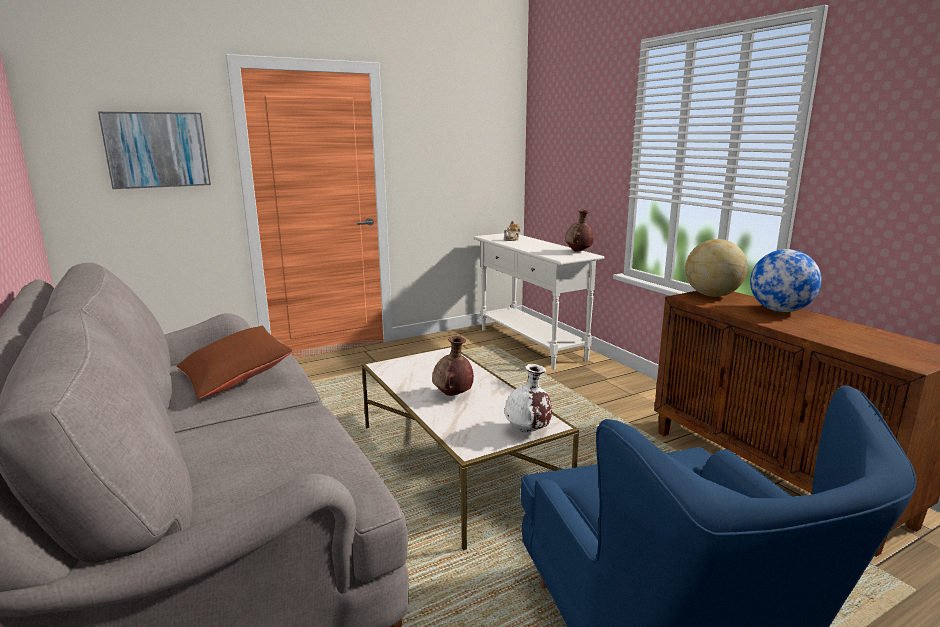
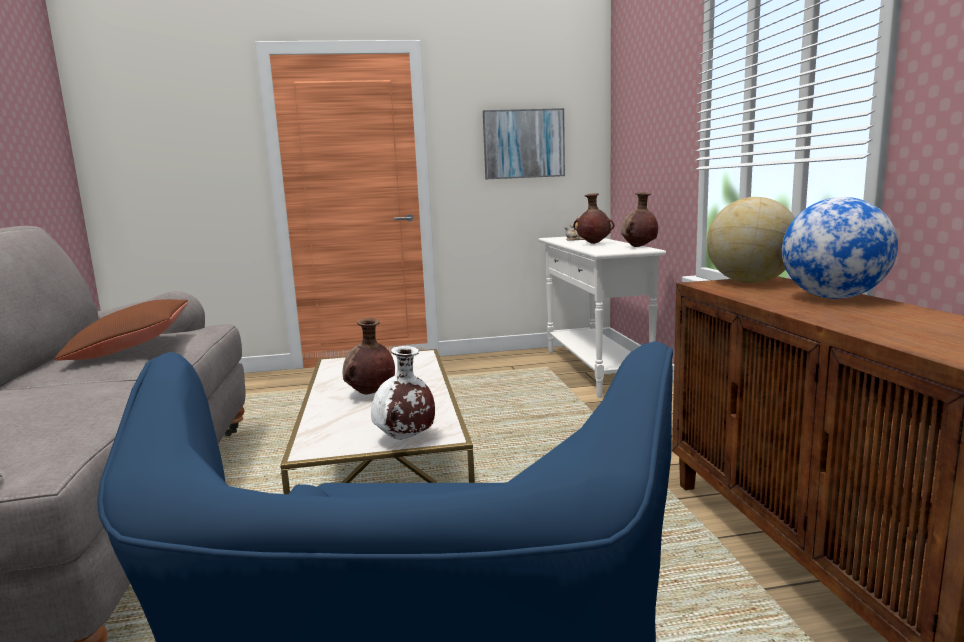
camera: 20 degrees right, 5 degrees down
(157, 150) = (187, 140): picture -> picture (523, 144)
(535, 246) = (593, 243): none -> brown vase

